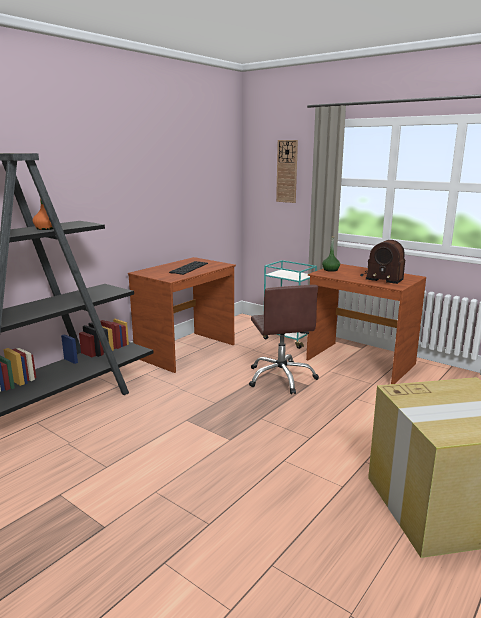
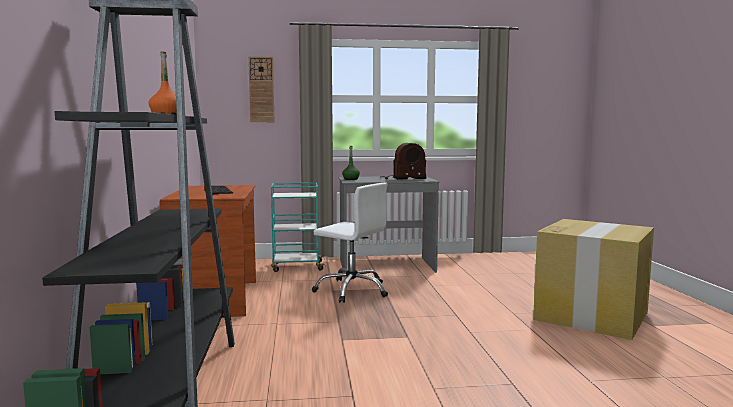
camera: 45 degrees left, 10 degrees down
(281, 378) = (352, 290): brown office chair -> white office chair
(359, 362) = (386, 266): brown desk -> grey desk

